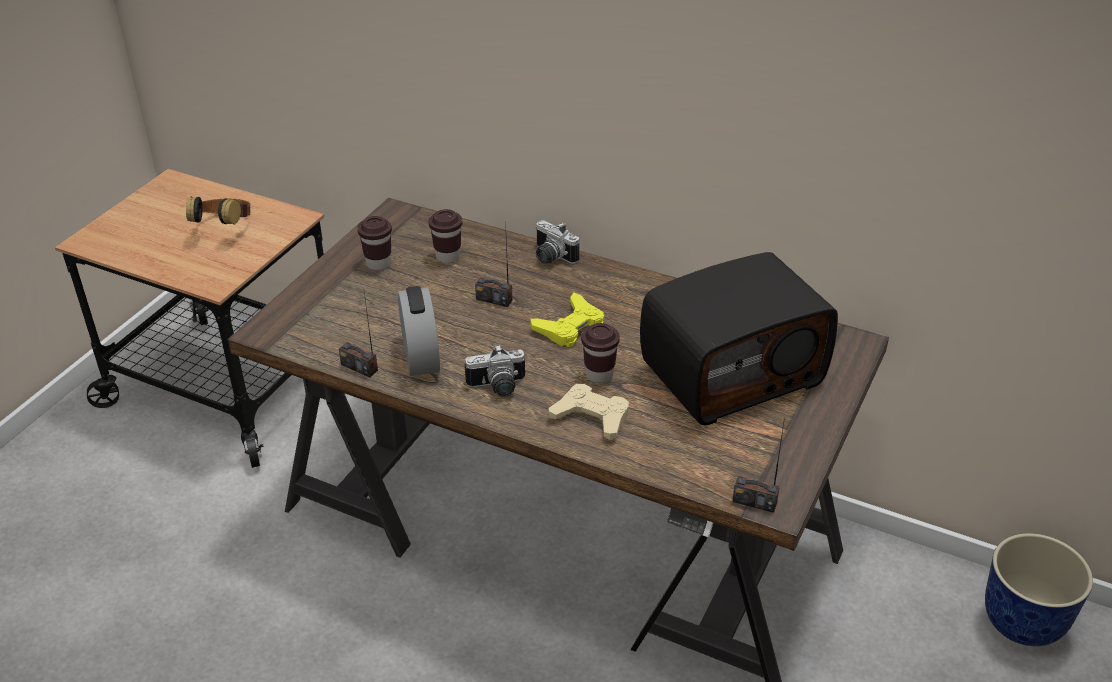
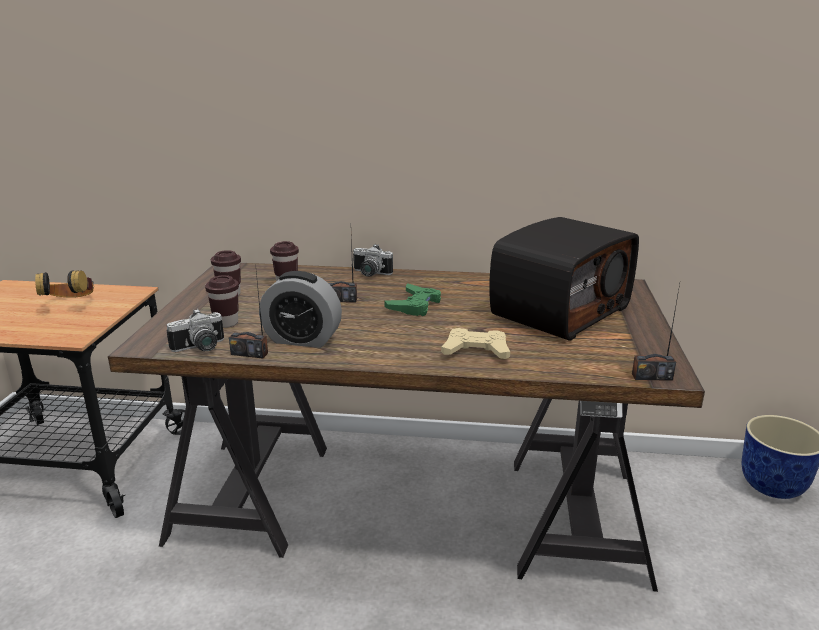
camera: 20 degrees left, 15 degrees down
(421, 357) = (302, 339): alarm clock -> alarm clock turned 135 degrees clockwise
(497, 387) = (383, 346): camera -> camera (200, 348)
(570, 326) = (414, 305): yellow game controller -> green game controller
(599, 375) = (461, 327): brown cup -> brown cup (226, 323)

